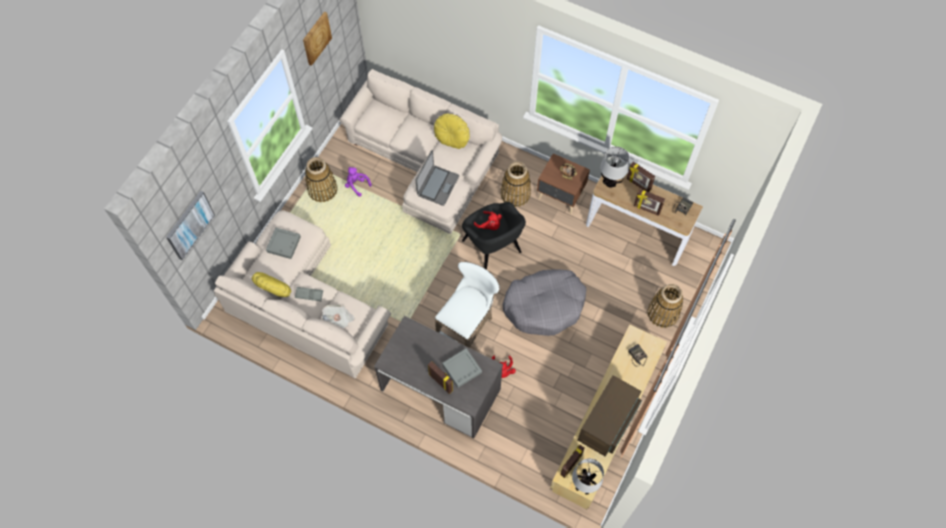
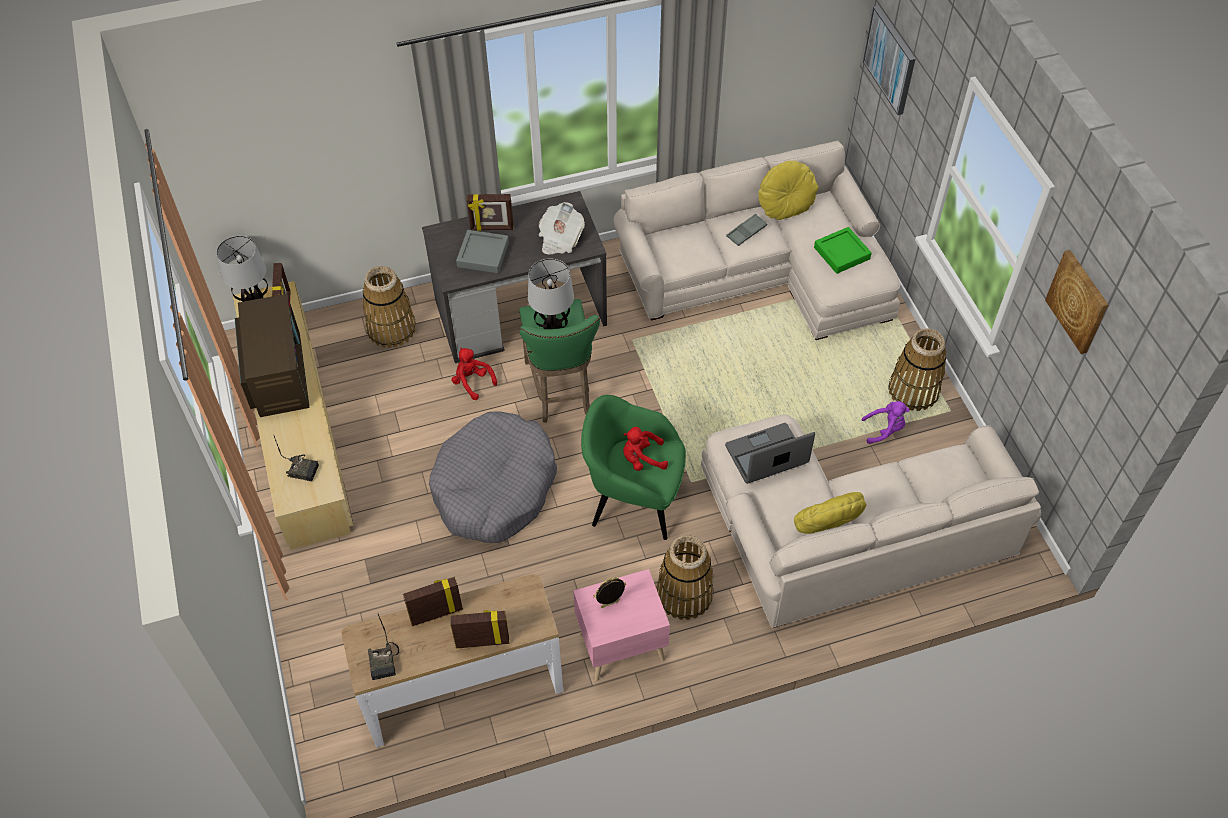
camera: 135 degrees right, 10 degrees down
(284, 244) = (841, 253): grey tray -> green tray
(339, 320) = (685, 237): newspaper -> newspaper (560, 239)
(437, 185) = (767, 456): laptop -> laptop turned 90 degrees clockwise
(468, 327) = (560, 391): white stool -> green stool
(492, 247) = (633, 500): black armchair -> green armchair
(560, 197) = (620, 646): brown nightstand -> pink nightstand
(610, 182) = (526, 609): table lamp -> table lamp (553, 327)
(663, 313) = (328, 606): basket -> basket (391, 329)

